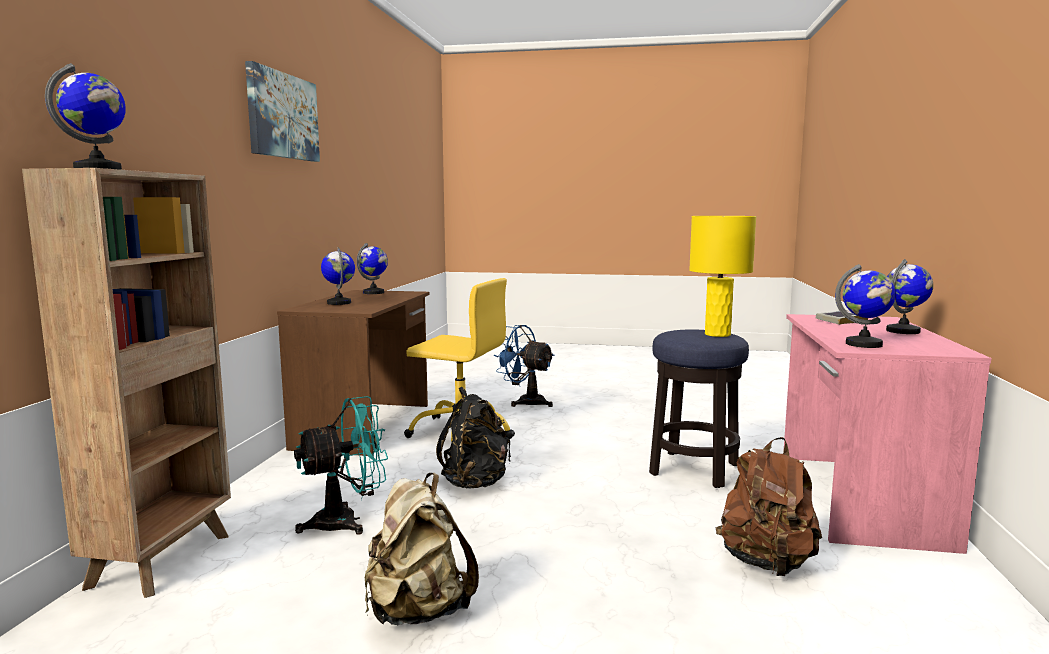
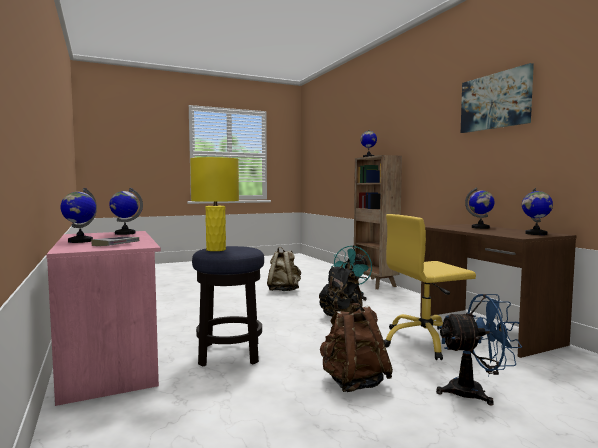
camera: 145 degrees right, 5 degrees down
(766, 563) = (176, 319): brown backpack -> brown backpack (353, 383)

